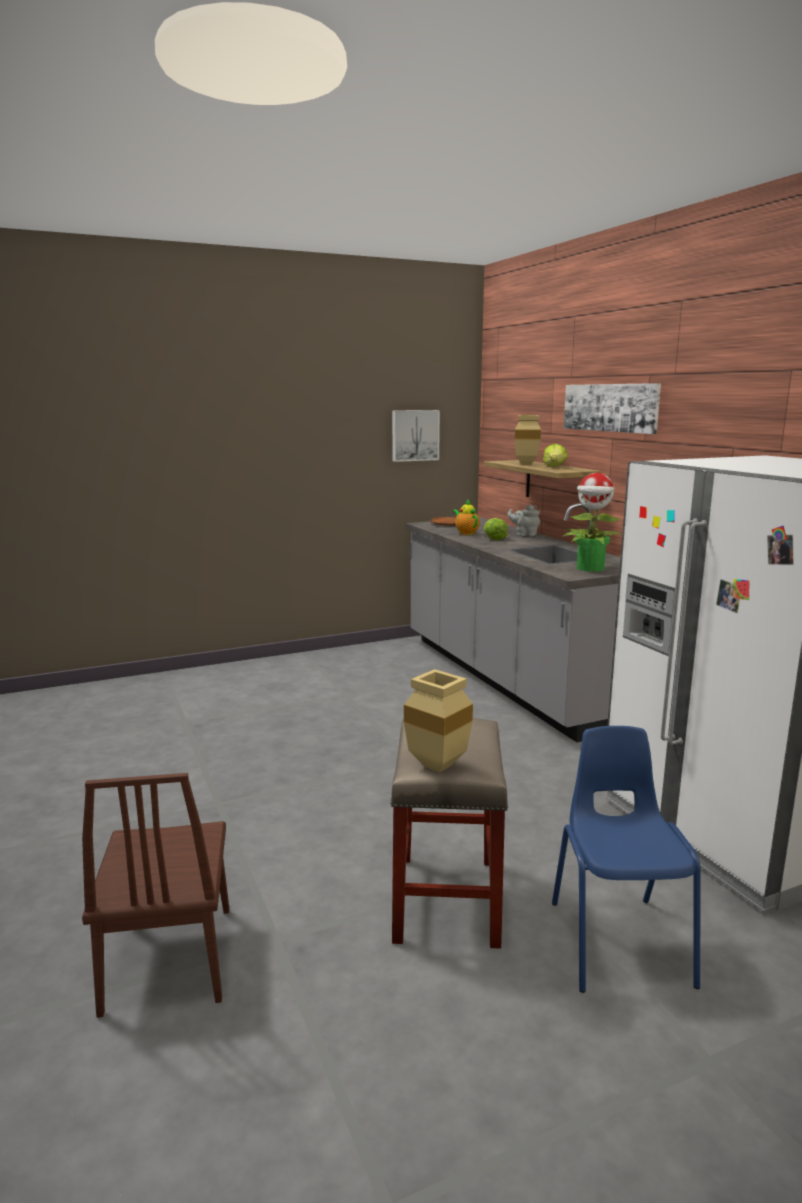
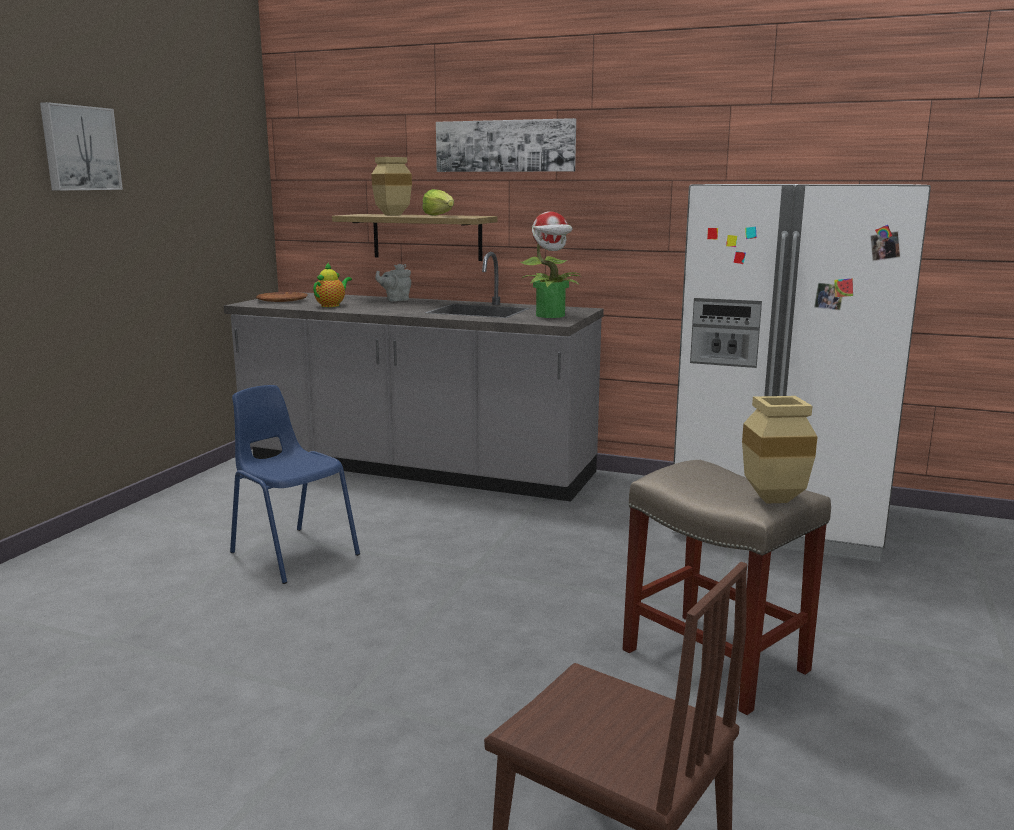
camera: 45 degrees left, 0 degrees up
(414, 435) = (212, 187): picture -> picture (79, 148)
(466, 533) = (332, 305): teapot -> teapot turned 105 degrees clockwise
(494, 538) = (378, 306): lettuce -> none
(618, 941) = (853, 623): blue chair -> blue chair (293, 553)

